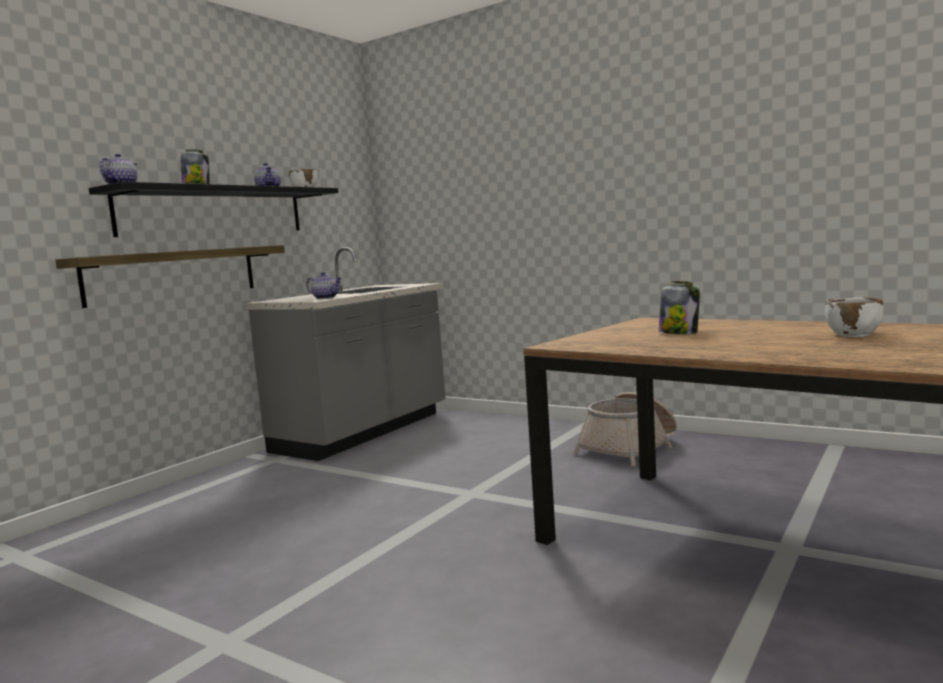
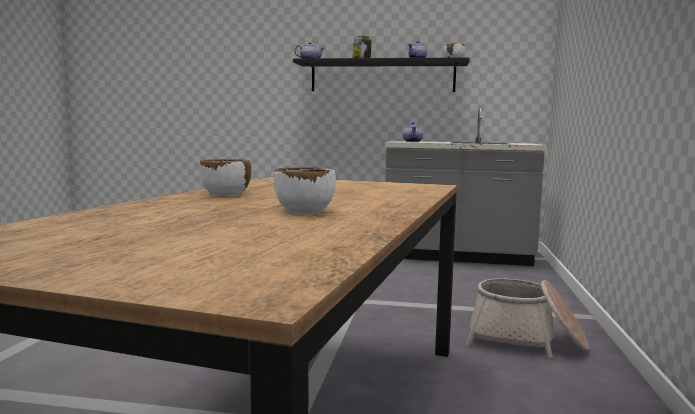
camera: 65 degrees right, 0 degrees up
(173, 274) = (346, 116): shelf -> none
(679, 333) = (338, 189): jar -> none
(737, 350) = (225, 194): none -> white bowl

